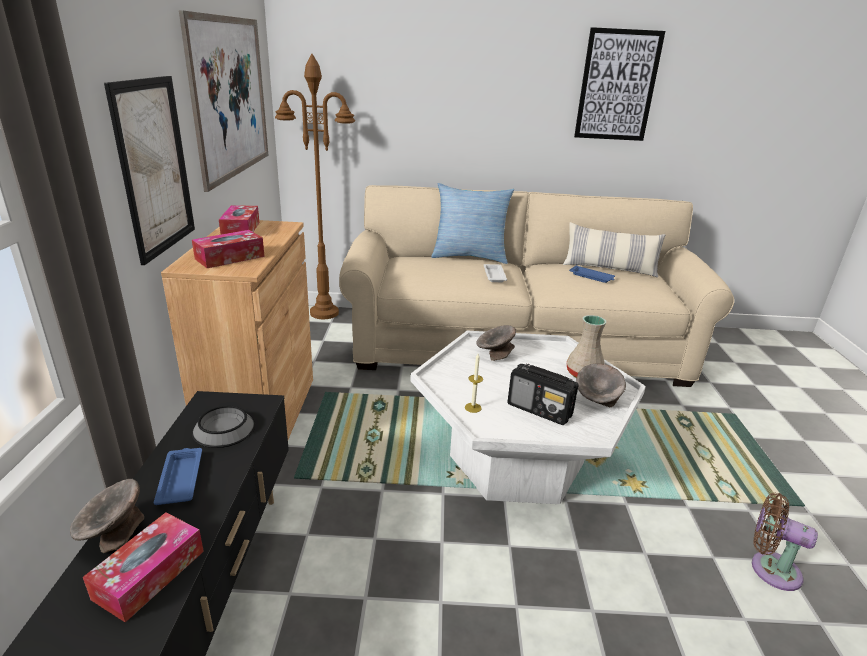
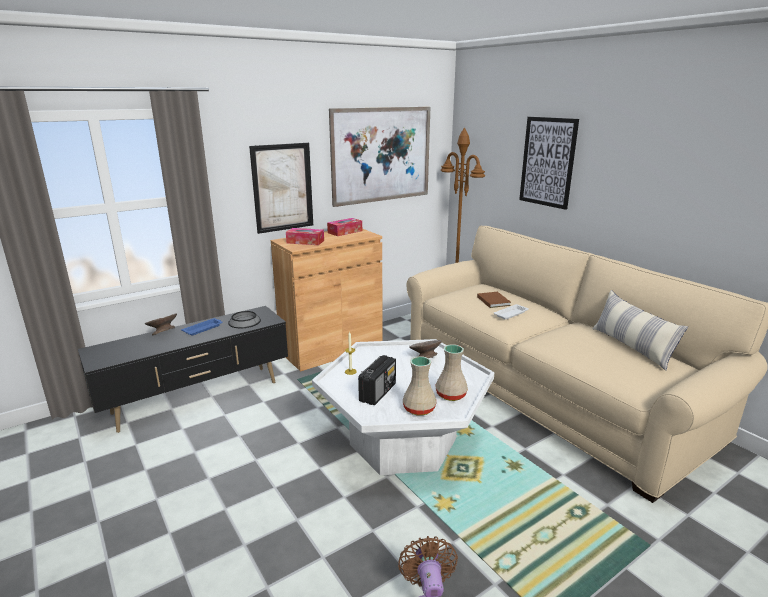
camera: 55 degrees right, 5 degrees down
(149, 574) = (148, 347): tissue box -> none
(454, 269) = (493, 300): none -> brown book
(469, 256) = (528, 298): pillow -> none
(540, 410) = (378, 392): radio -> radio turned 150 degrees counterclockwise
(592, 277) = (592, 344): blue tray -> none
(597, 401) = (420, 409): grey bowl -> beige vase
(617, 86) = (703, 162): picture -> picture (547, 162)

